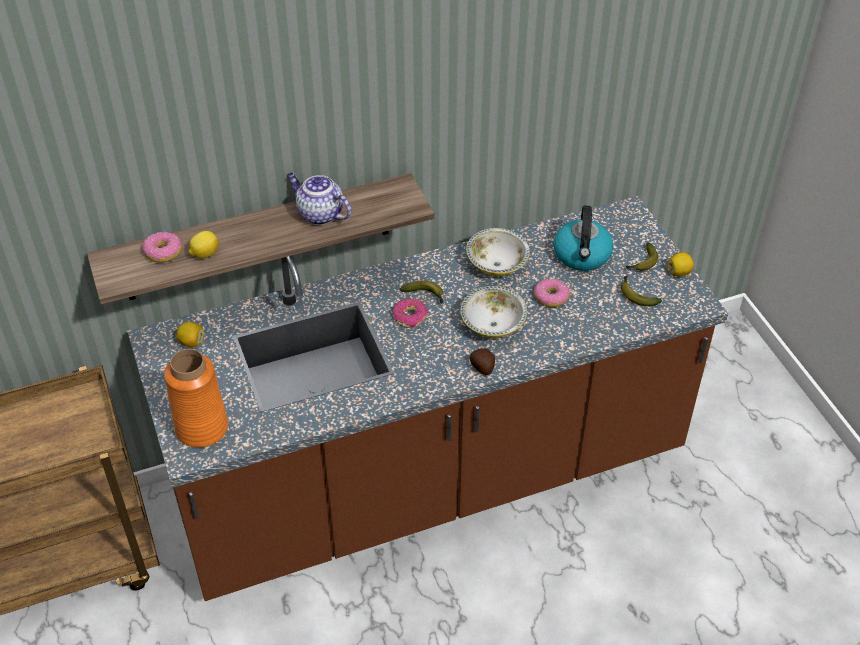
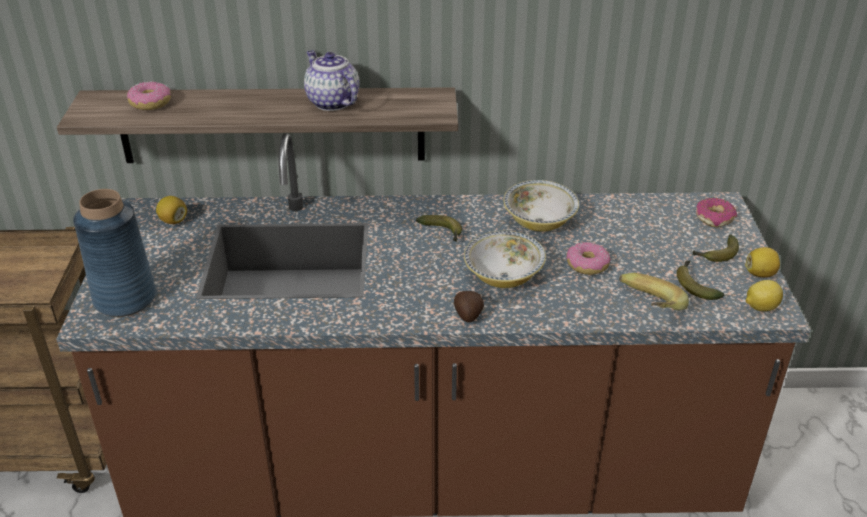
camera: 20 degrees right, 10 degrees down
(202, 428) = (125, 299): orange vase -> blue vase
(204, 254) = (189, 112): lemon -> lemon (760, 307)
(410, 317) = (414, 248): donut -> donut (714, 218)
(582, 256) = (645, 233): kettle -> none
(609, 327) = (646, 309): none -> banana

